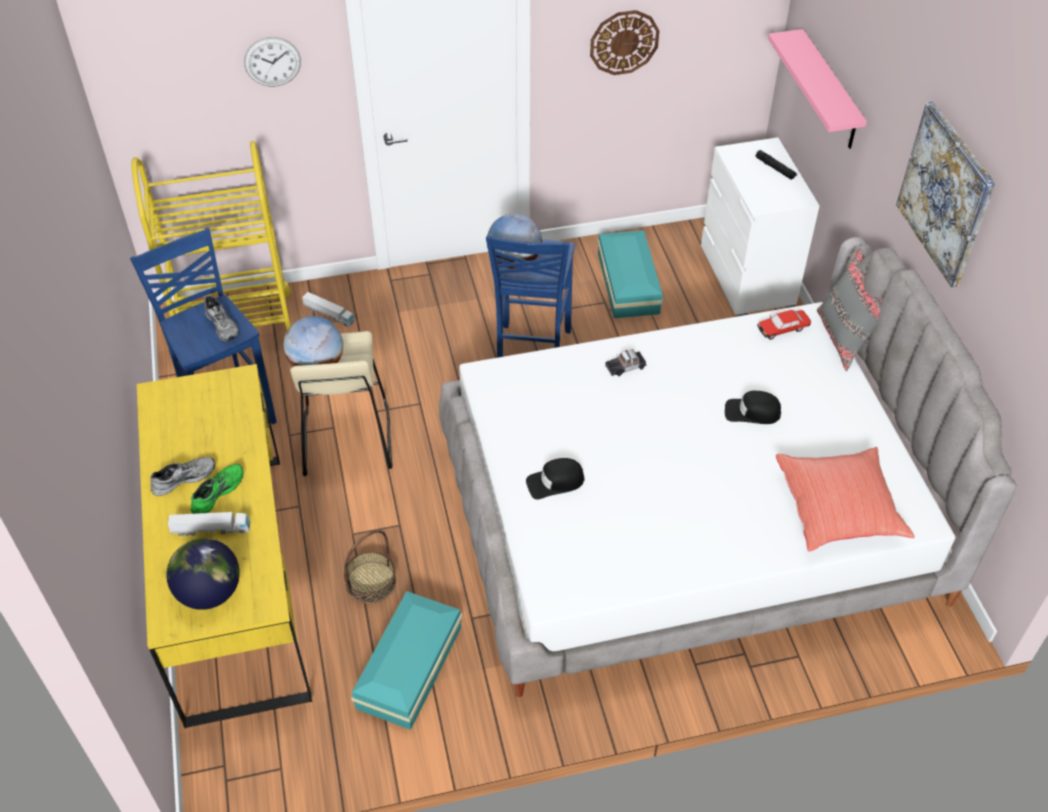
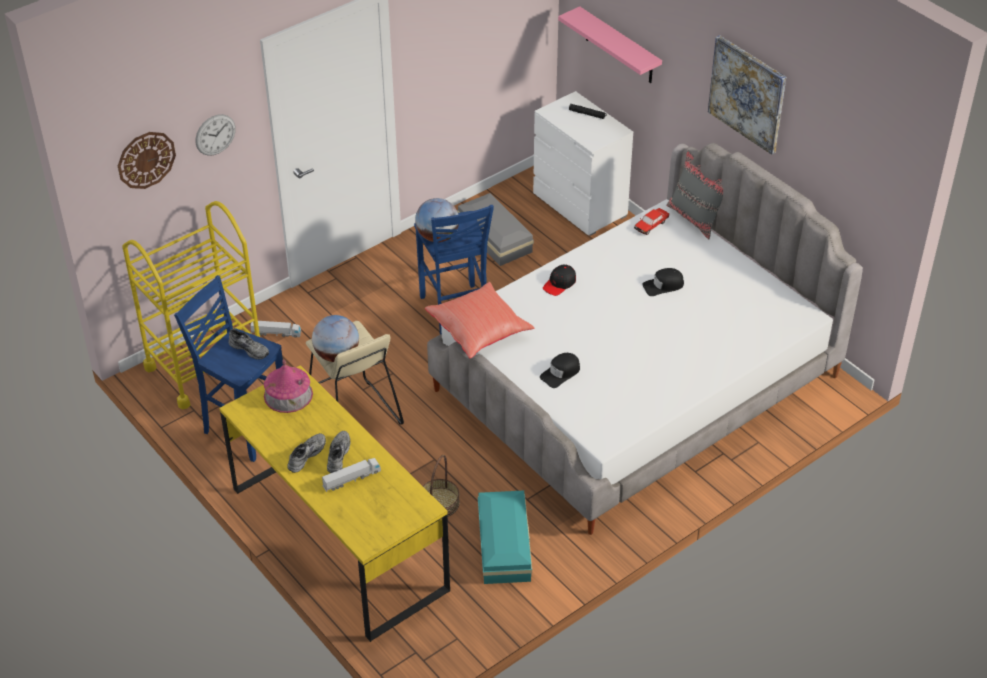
camera: 25 degrees left, 5 degrees down
(210, 592) = (381, 516): globe -> none
(216, 492) = (337, 455): green shoe -> grey shoe
(218, 395) = (288, 395): none -> toy house
(624, 42) = (454, 49): wall clock -> wall clock (146, 159)
(625, 366) = (559, 284): toy car -> black cap
(629, 282) = (495, 236): turquoise storage box -> grey storage box
(838, 510) = (754, 327): red pillow -> red pillow (479, 331)

